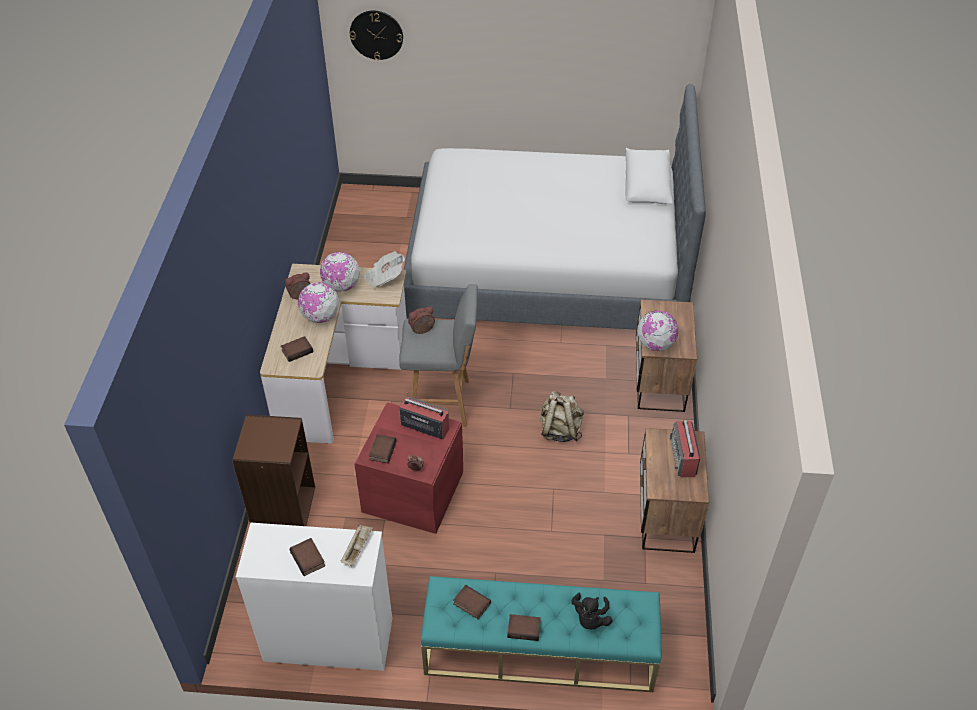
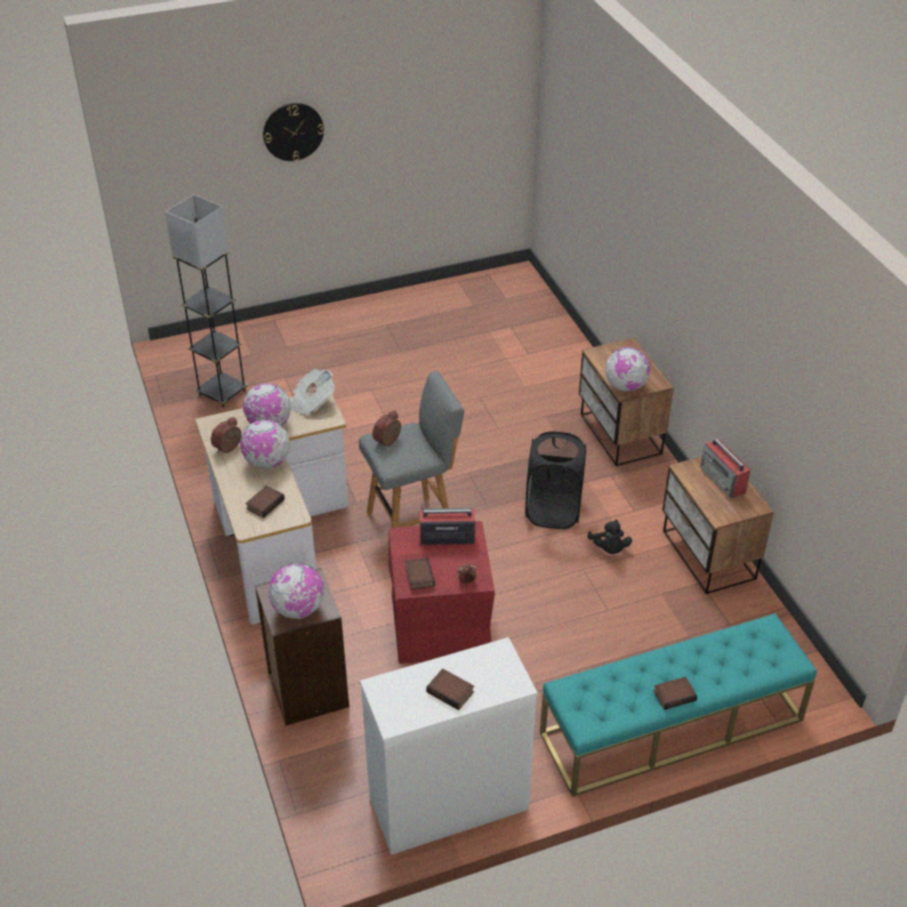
camera: 25 degrees left, 5 degrees down
(264, 446) = (299, 609): none -> globe
(357, 549) = (495, 663): beige tray -> none
(366, 243) = (222, 392): none -> grey floor lamp
(376, 34) = (181, 146): wall clock -> wall clock (293, 131)
(470, 604) = (606, 693): book -> none
(546, 268) = (435, 361): bed -> none
(560, 430) = (553, 511): beige backpack -> black laundry basket
(590, 619) = (730, 661): black plush toy -> black plush toy (609, 549)

